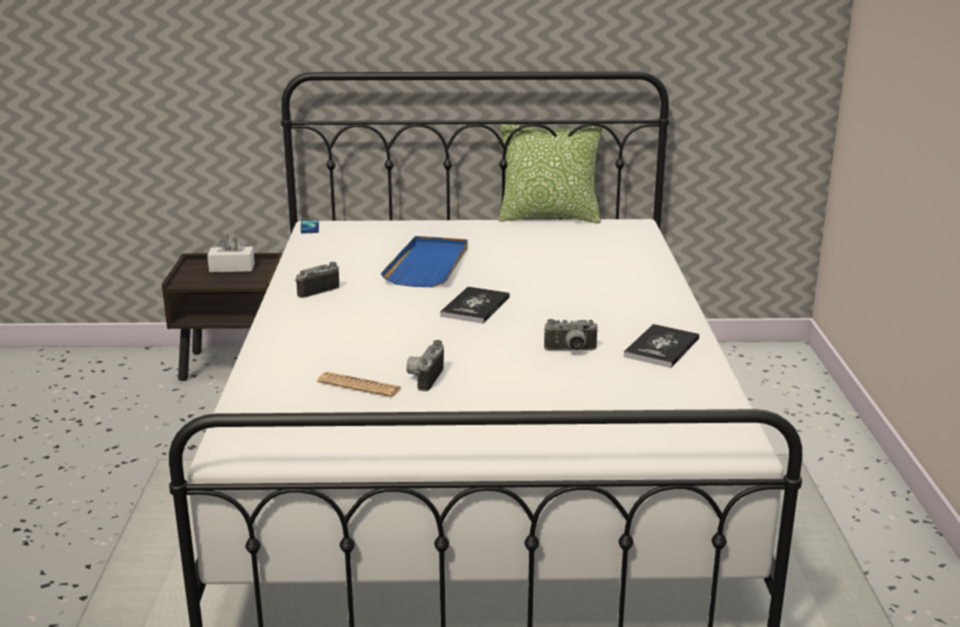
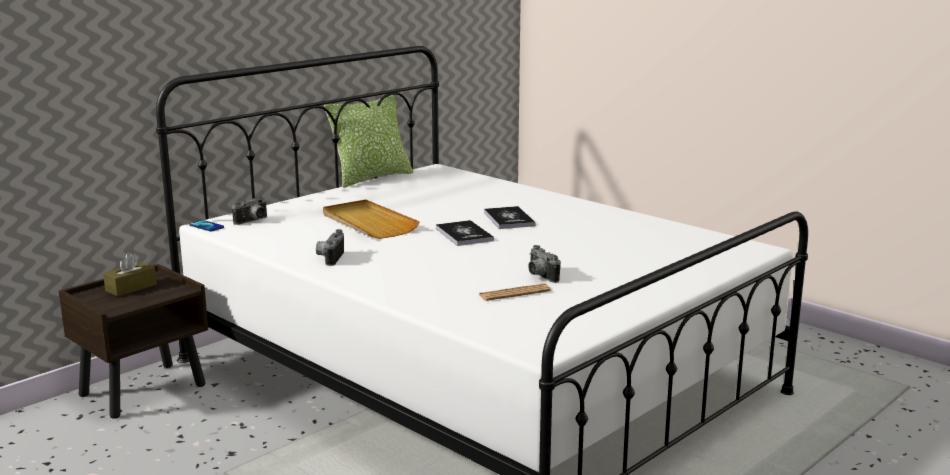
camera: 45 degrees left, 5 degrees down
(232, 268) = (131, 288): white tissue box -> brown tissue box
(428, 265) = (368, 223): blue tray -> beige tray
(571, 351) = (578, 237): camera -> camera (253, 221)
(661, 347) = (617, 221): book -> book (509, 219)

